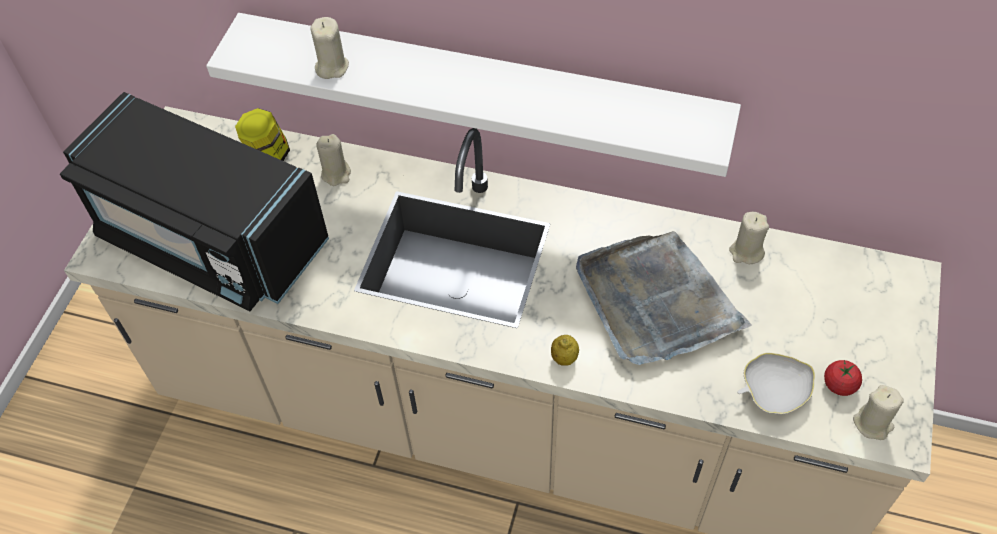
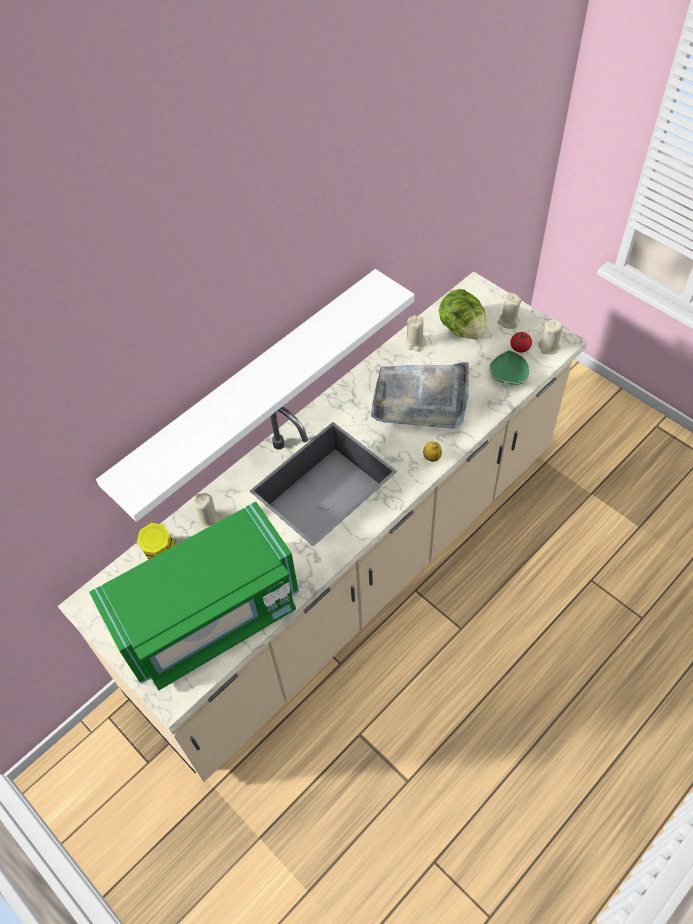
camera: 60 degrees left, 0 degrees up
(210, 238) = (209, 617): black microwave -> green microwave
(331, 67) = (195, 443): beige candle -> beige candle (508, 321)
(773, 391) = (508, 376): white bowl -> green bowl
(816, 296) = (462, 329): none -> lettuce

